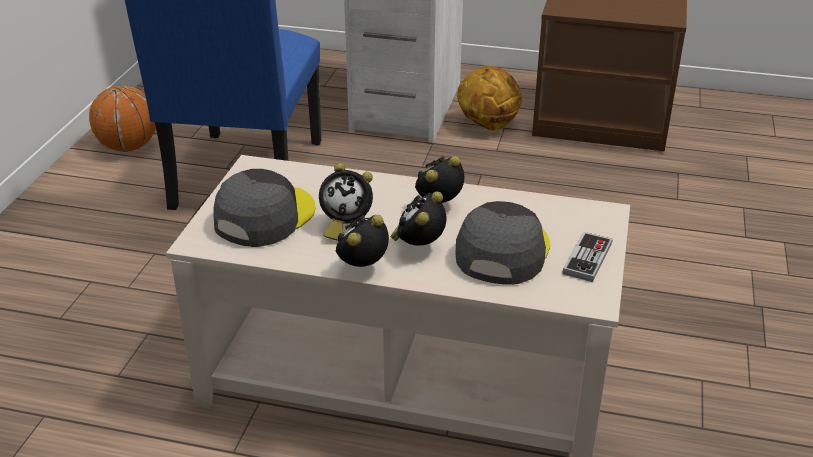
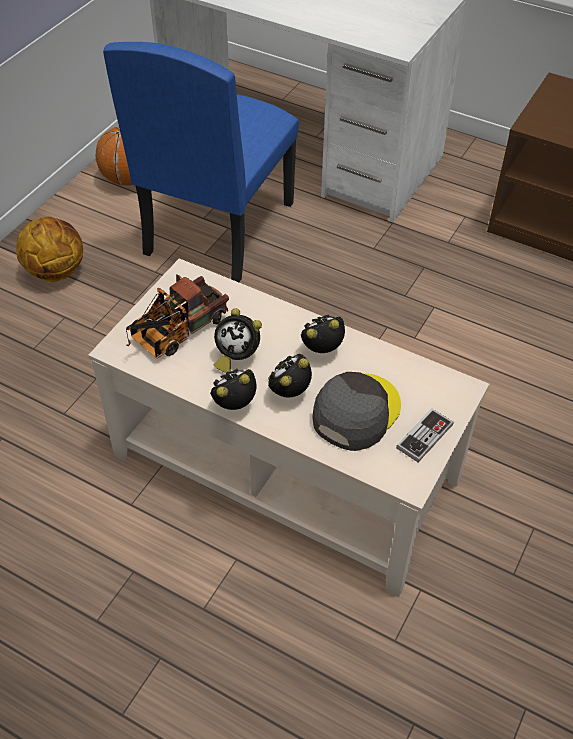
camera: 15 degrees right, 15 degrees up
(264, 217) = (175, 333): grey cap -> toy truck
(487, 125) = (450, 210): basketball -> basketball (56, 271)

